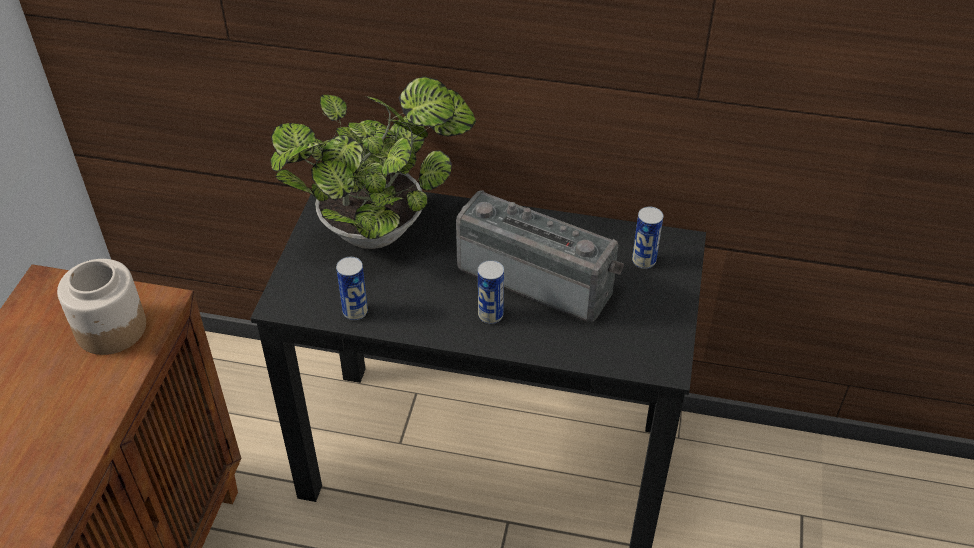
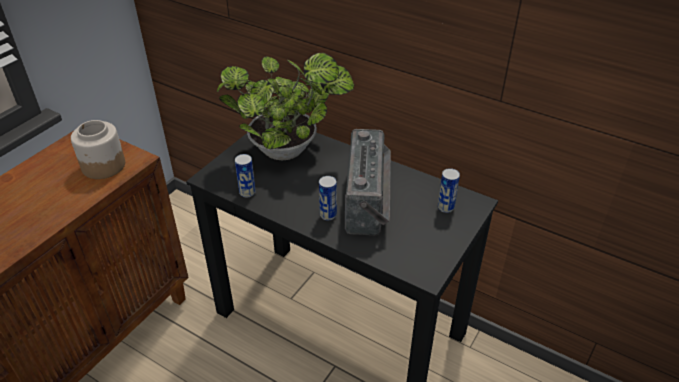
camera: 20 degrees right, 5 degrees down
(538, 277) = (370, 200): radio -> radio turned 45 degrees clockwise

